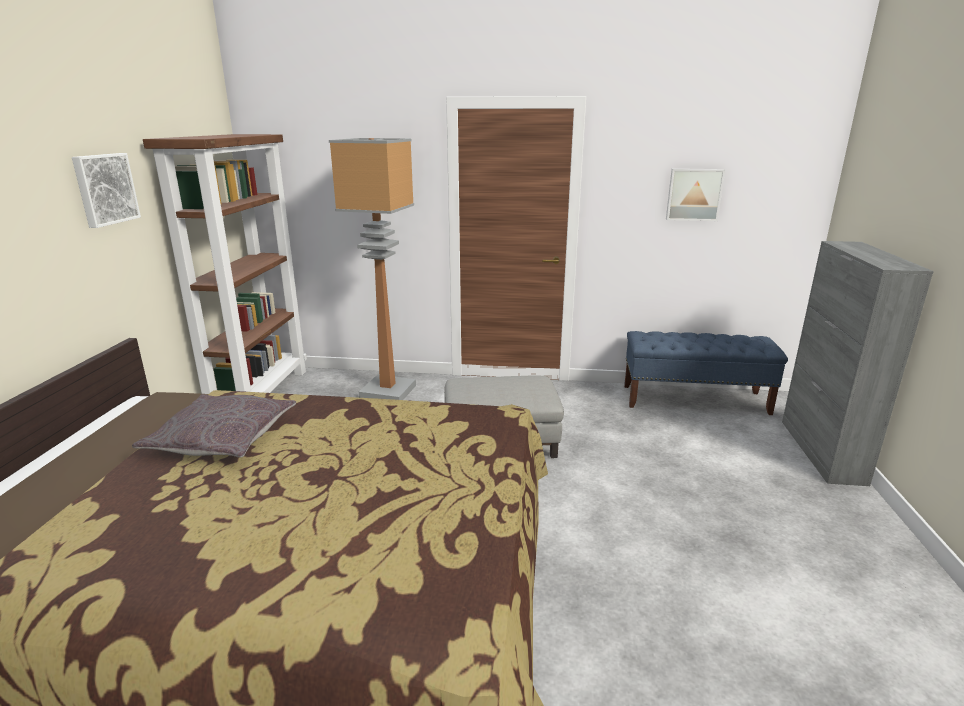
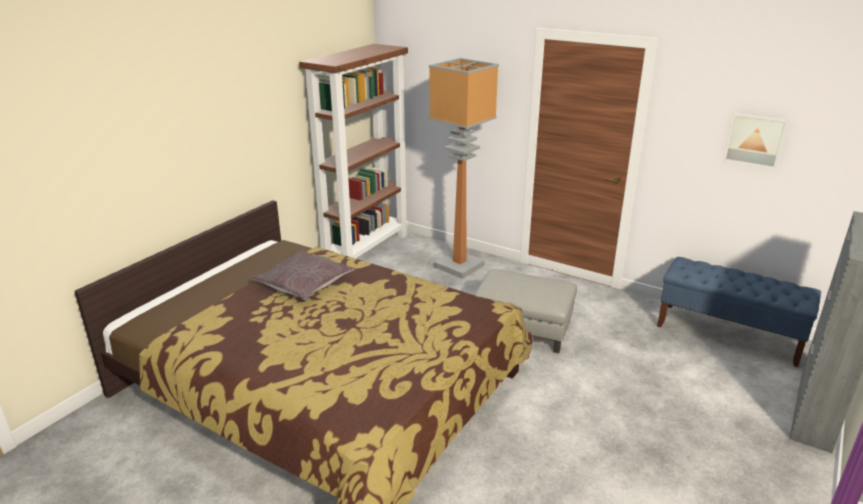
camera: 25 degrees right, 5 degrees up
(104, 189) = (269, 100): picture -> none

